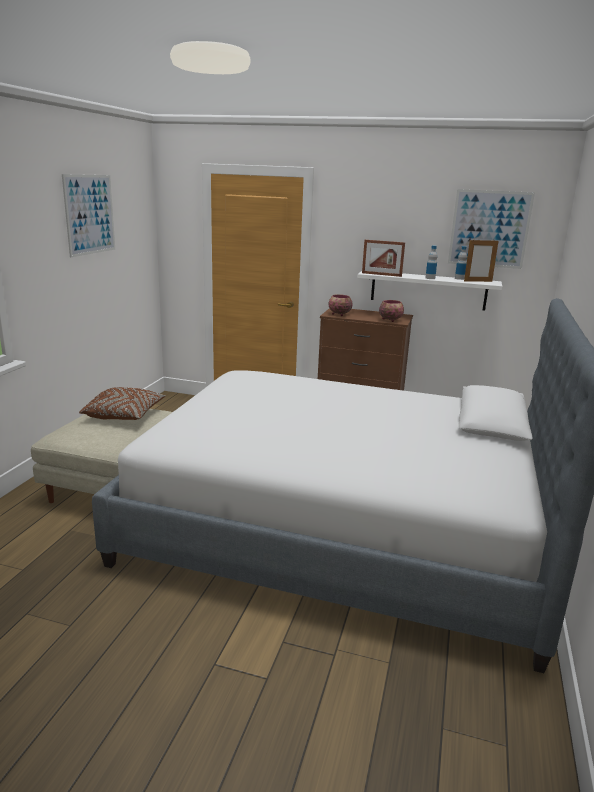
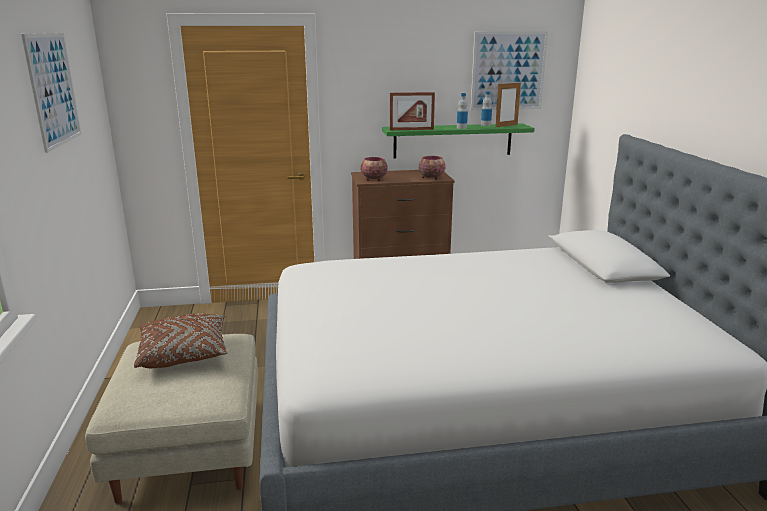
camera: 25 degrees left, 0 degrees up
(428, 290) = (453, 140): white shelf -> green shelf

